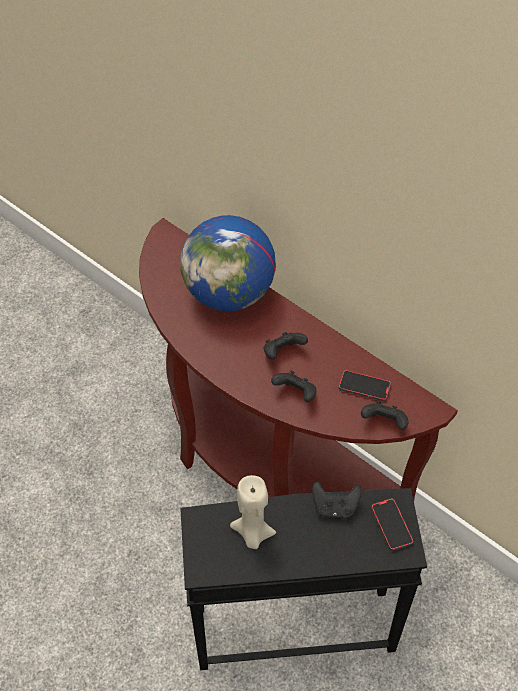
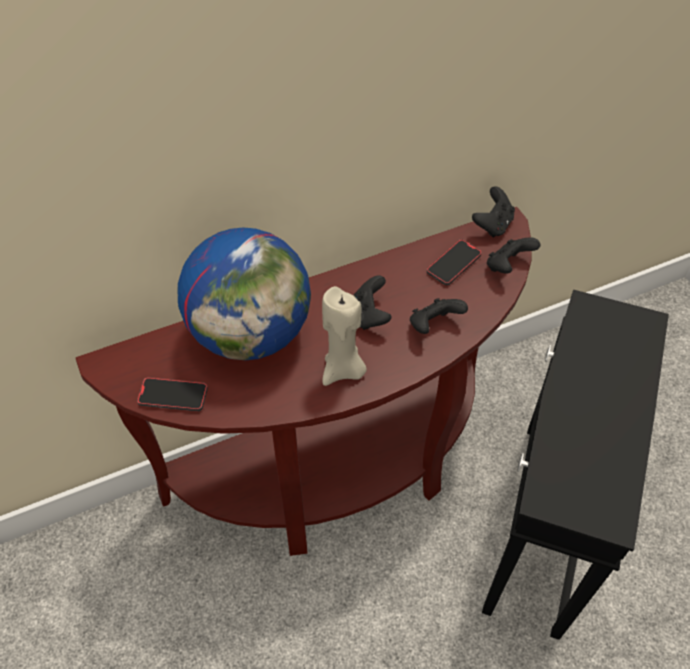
camera: 65 degrees left, 0 degrees up
(252, 534) = (582, 450): beige candle -> beige candle (343, 370)
(335, 507) = (574, 360): black game controller -> black game controller (492, 225)
(391, 525) = (613, 322): phone -> phone (173, 396)

